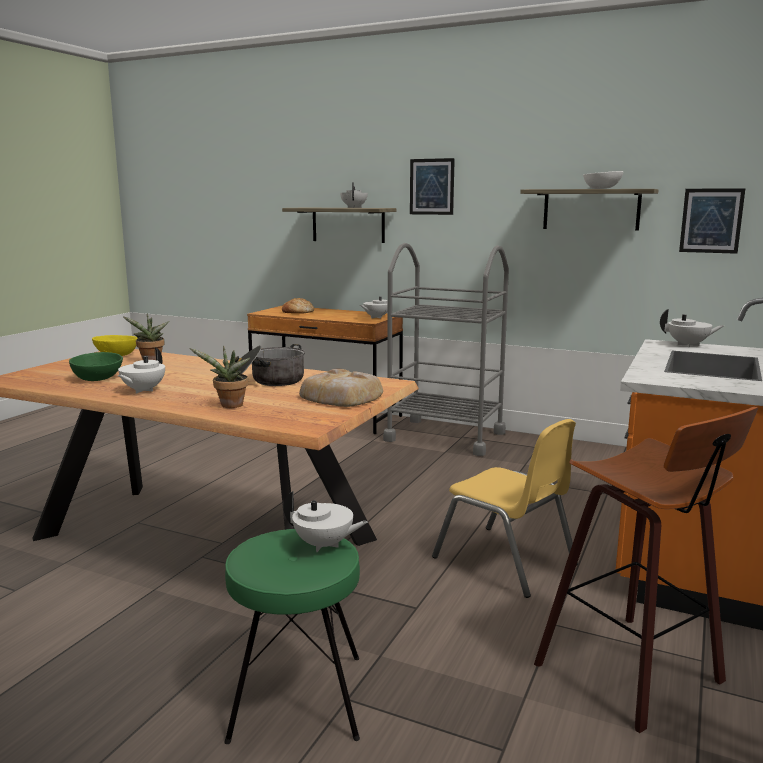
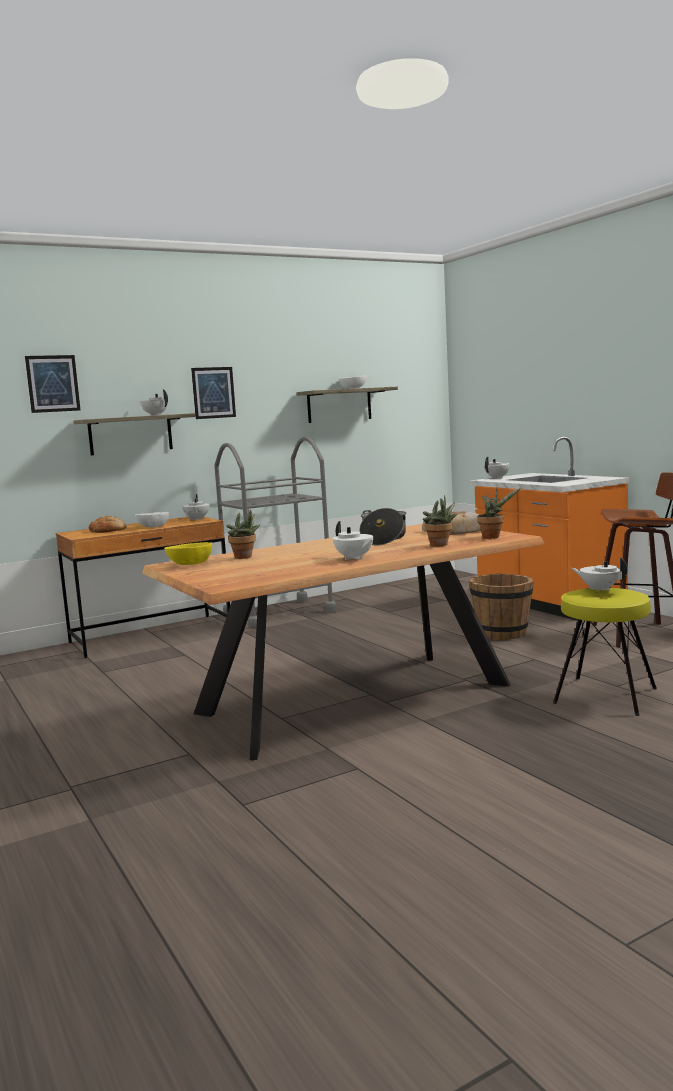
camera: 55 degrees left, 5 degrees down
(97, 378) = (283, 566): green bowl -> none
(298, 696) = (605, 695): green stool -> yellow stool
(299, 417) = (493, 537): none -> potted plant
(323, 316) = (153, 527): none -> white bowl
(324, 545) = (599, 589): white teapot -> white teapot turned 105 degrees counterclockwise
(505, 561) = (502, 633): yellow chair -> brown bucket
(711, 220) = (410, 408): picture -> picture (53, 383)

